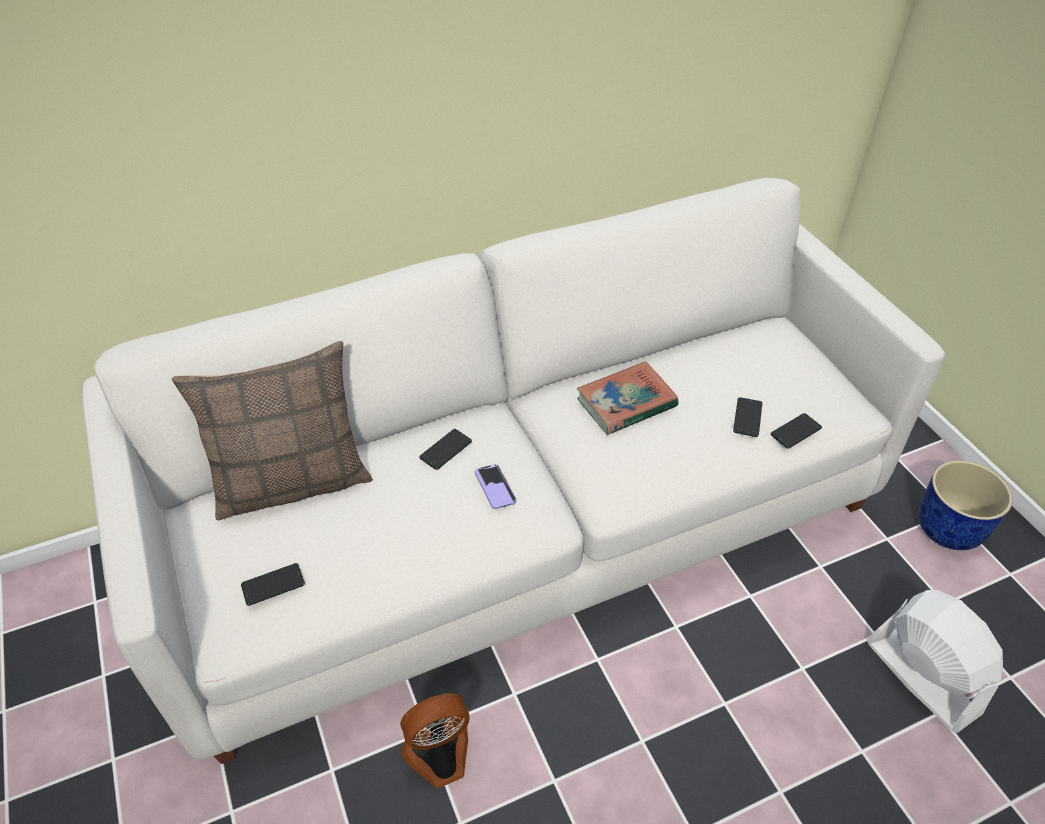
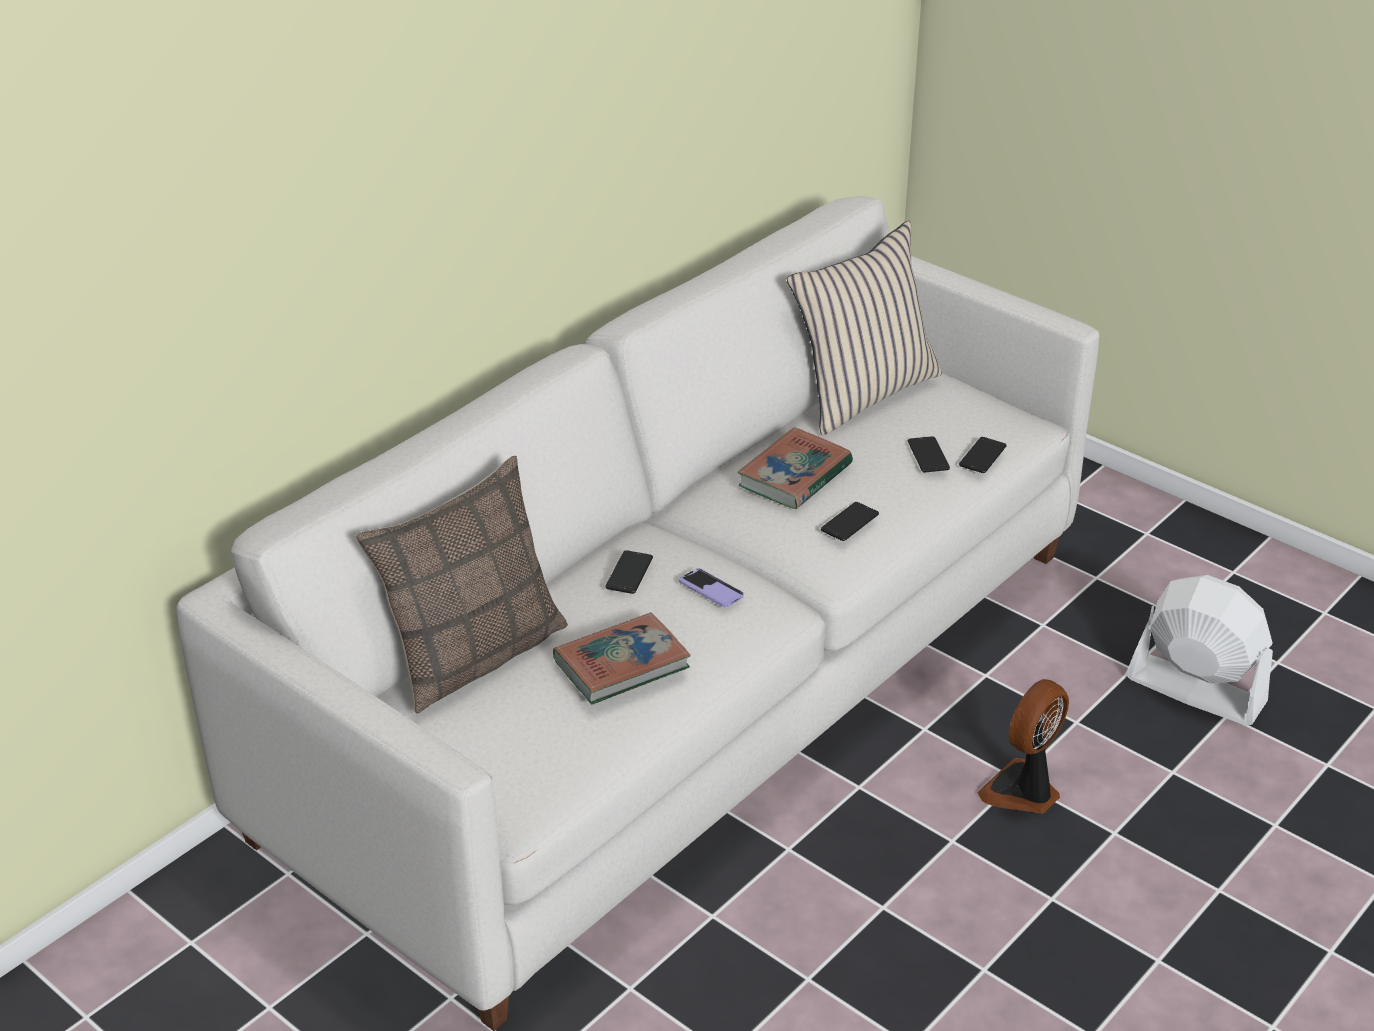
camera: 25 degrees left, 10 degrees down
(273, 585) = (533, 747): phone -> phone (849, 522)
(382, 534) = (621, 664): none -> book
(440, 757) = (745, 932): fan -> fan (1023, 791)
(728, 344) = (862, 394): none -> beige pillow
(949, 529) = (1154, 549): blue planter -> none

